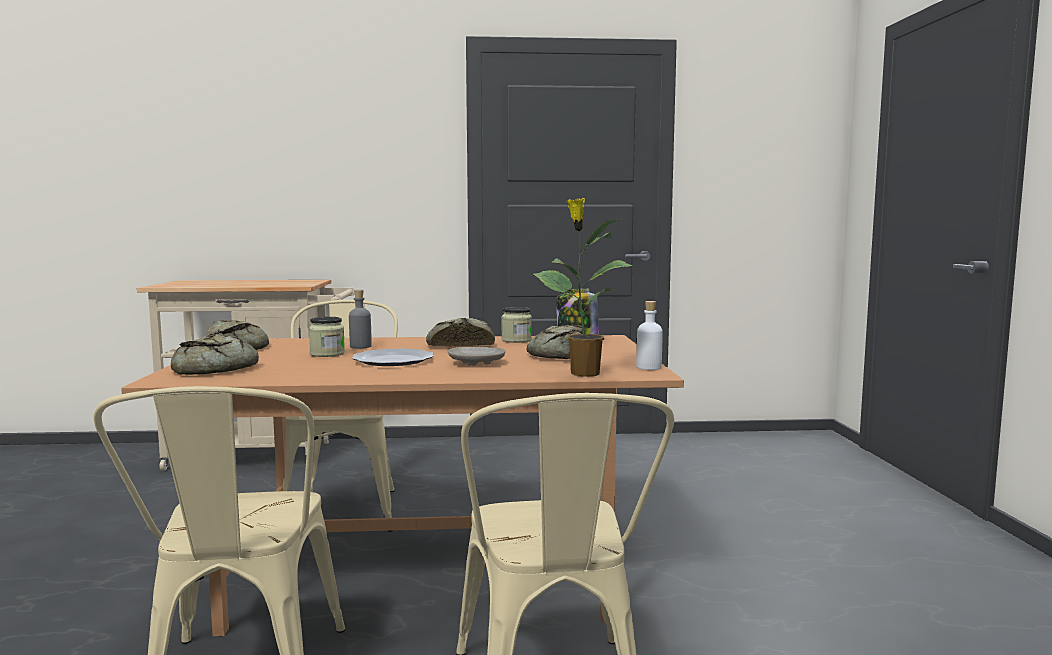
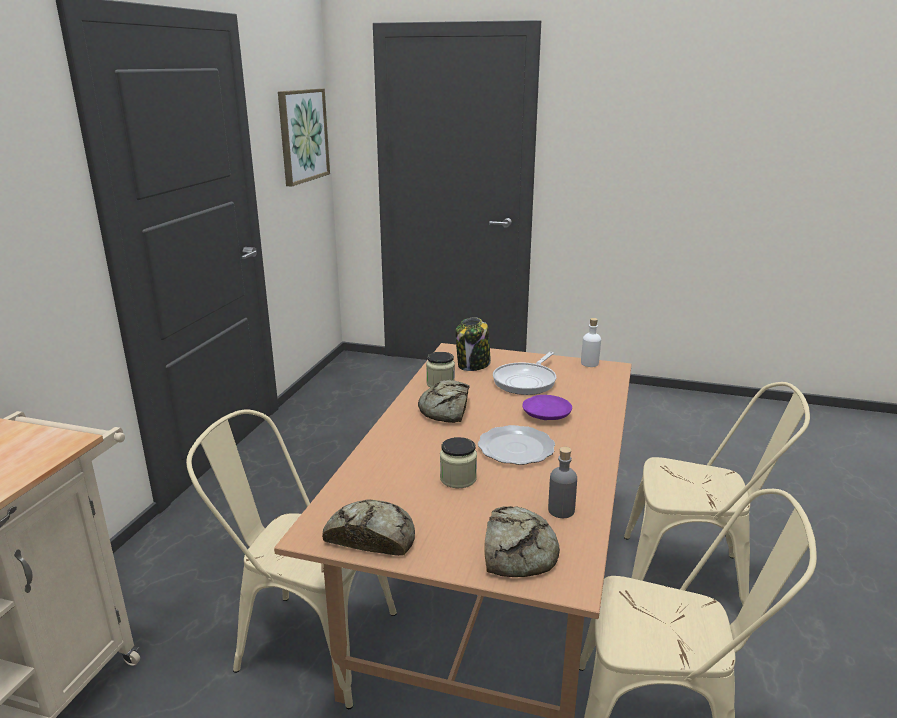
camera: 70 degrees left, 15 degrees up
(360, 346) = (422, 457): grey bottle -> grey bottle (561, 510)
(477, 363) = (546, 414): beige plate -> purple plate
(558, 355) = (526, 381): bread -> frying pan
(583, 373) = (604, 386): potted plant -> none
(780, 159) = (302, 135): none -> picture

